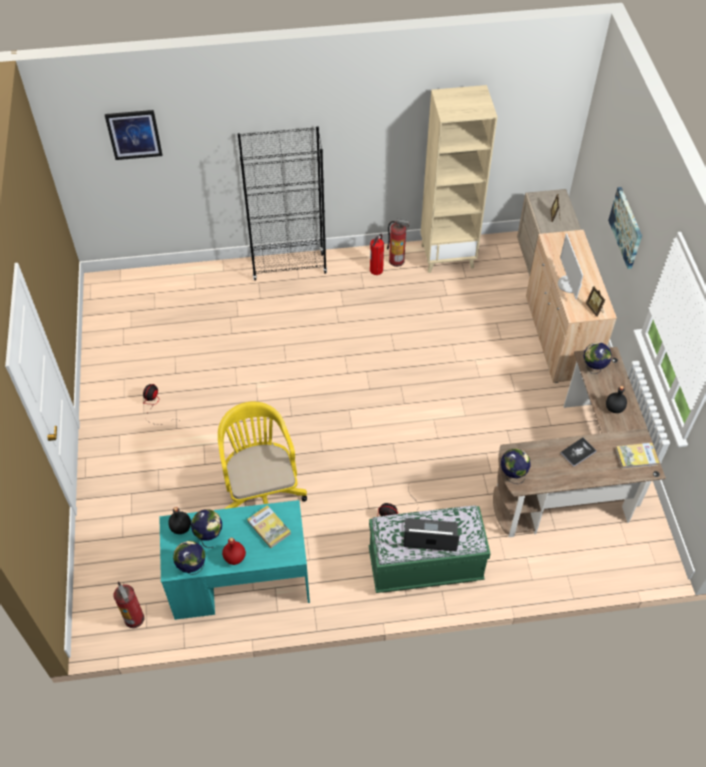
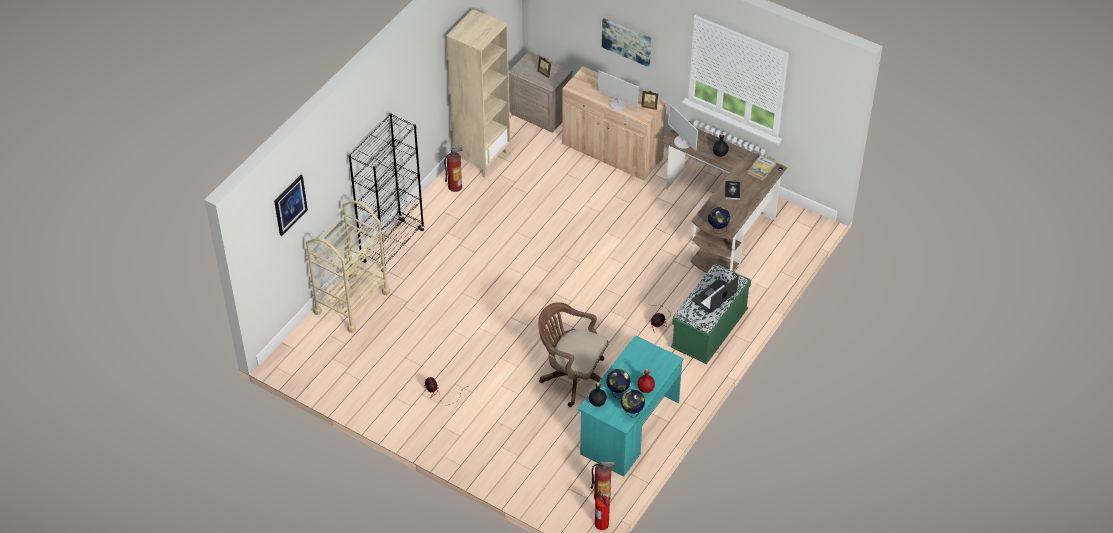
camera: 50 degrees left, 5 degrees down
(203, 282) = (352, 302): none -> beige cart
(261, 491) = (572, 377): yellow office chair -> brown office chair
(269, 527) = (640, 360): book -> none
(376, 270) = (451, 202): fire extinguisher -> fire extinguisher (601, 524)
(593, 368) = (683, 142): globe -> monitor

